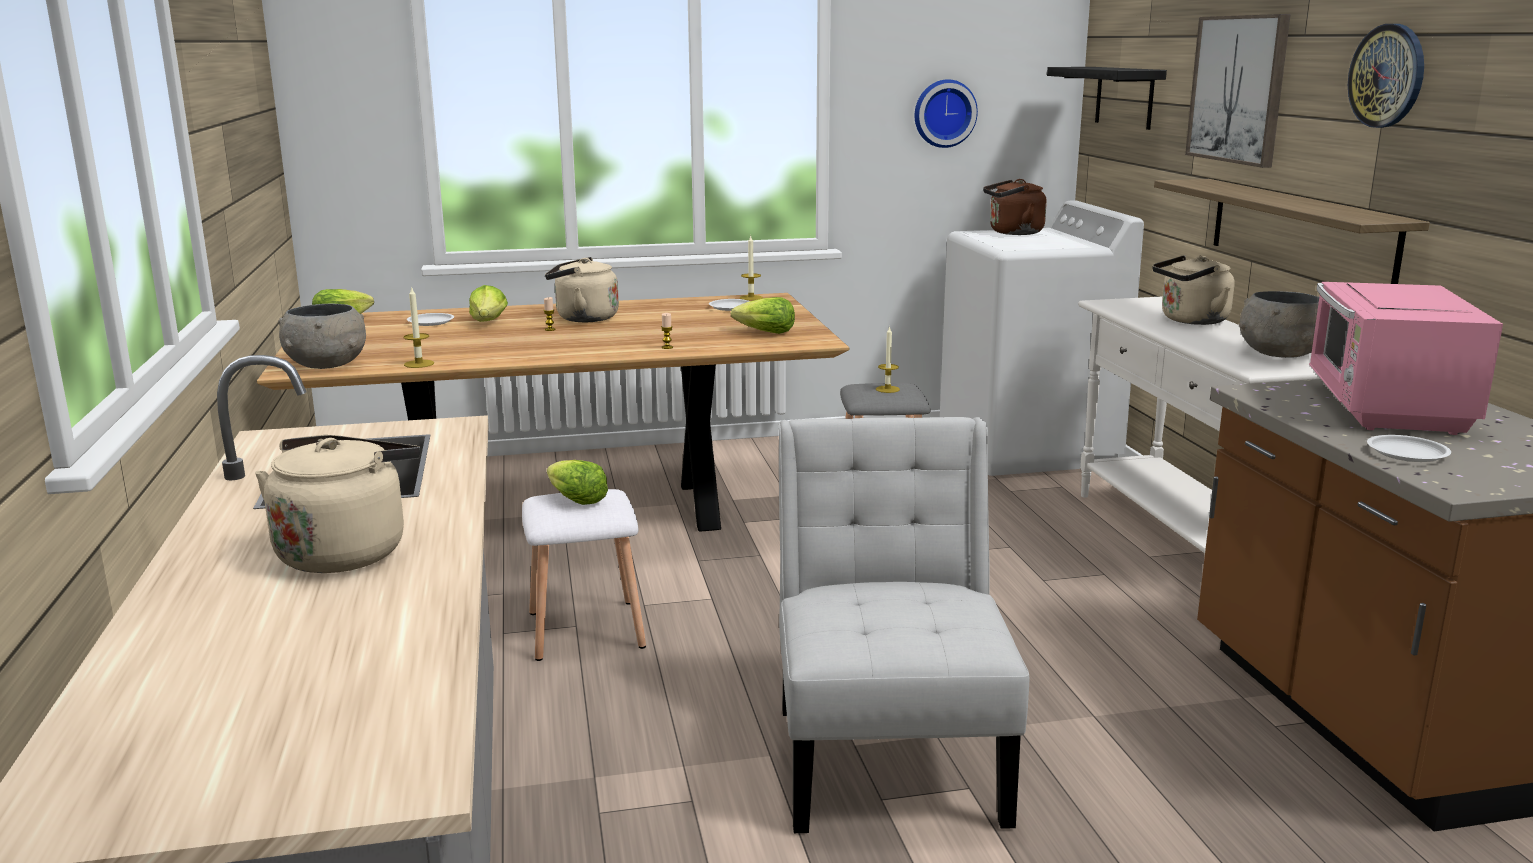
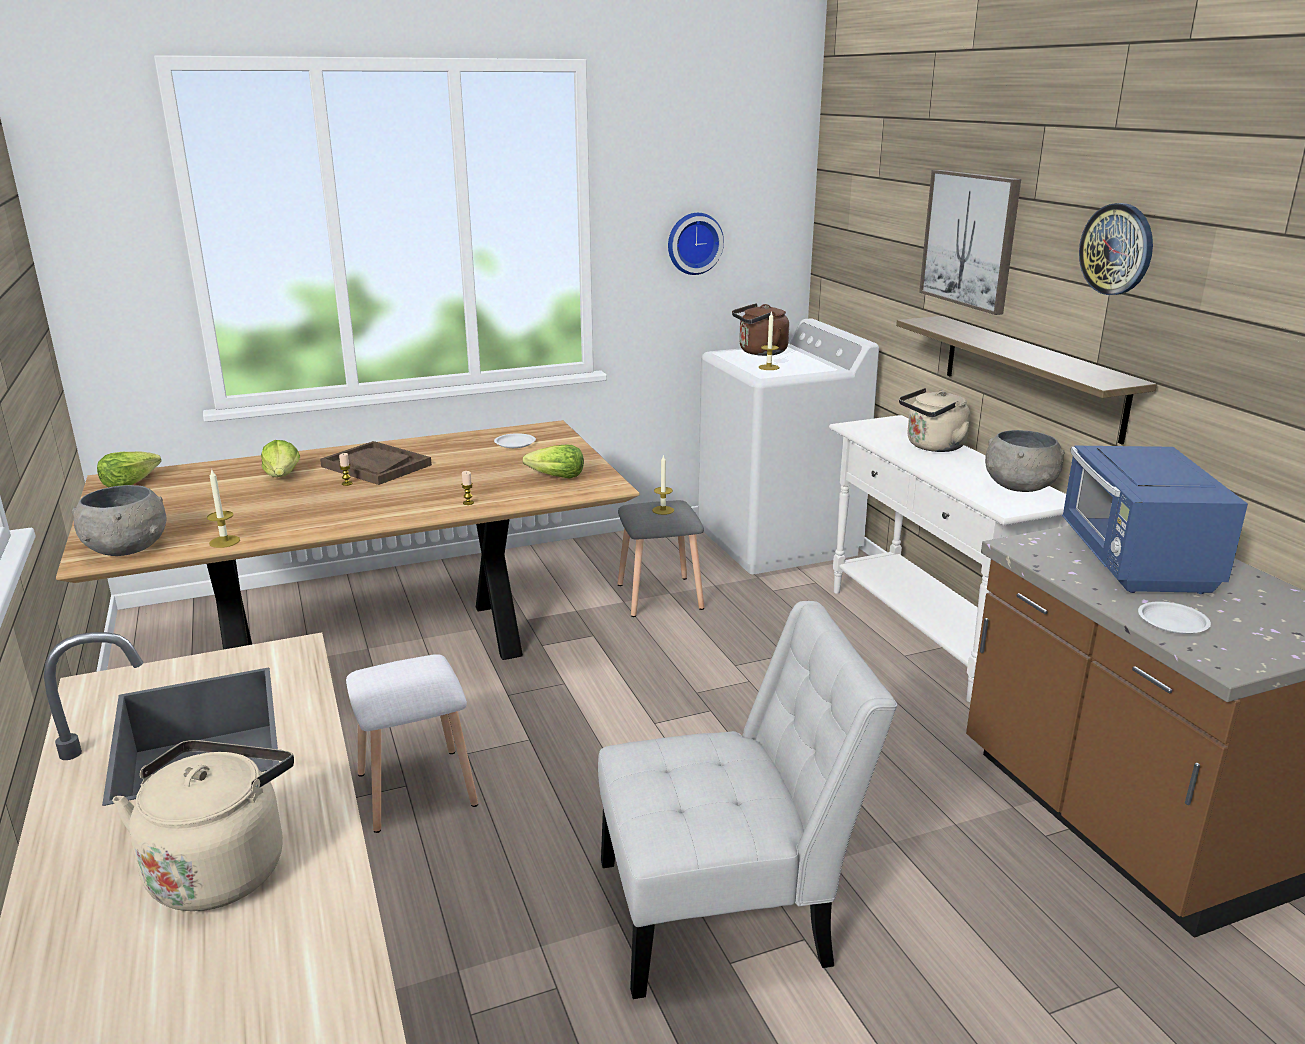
camera: 10 degrees left, 5 degrees up
(430, 322) = (223, 479): white plate -> none
(575, 500) = (400, 674): lettuce -> none
(583, 318) = (376, 466): beige kettle -> brown tray
(751, 298) = (531, 429): candle -> candle (768, 367)
(889, 755) = (726, 909): white chair -> white chair turned 90 degrees clockwise
(1124, 97) = (856, 230): black shelf -> none
(1385, 408) = (1135, 562): pink microwave -> blue microwave

